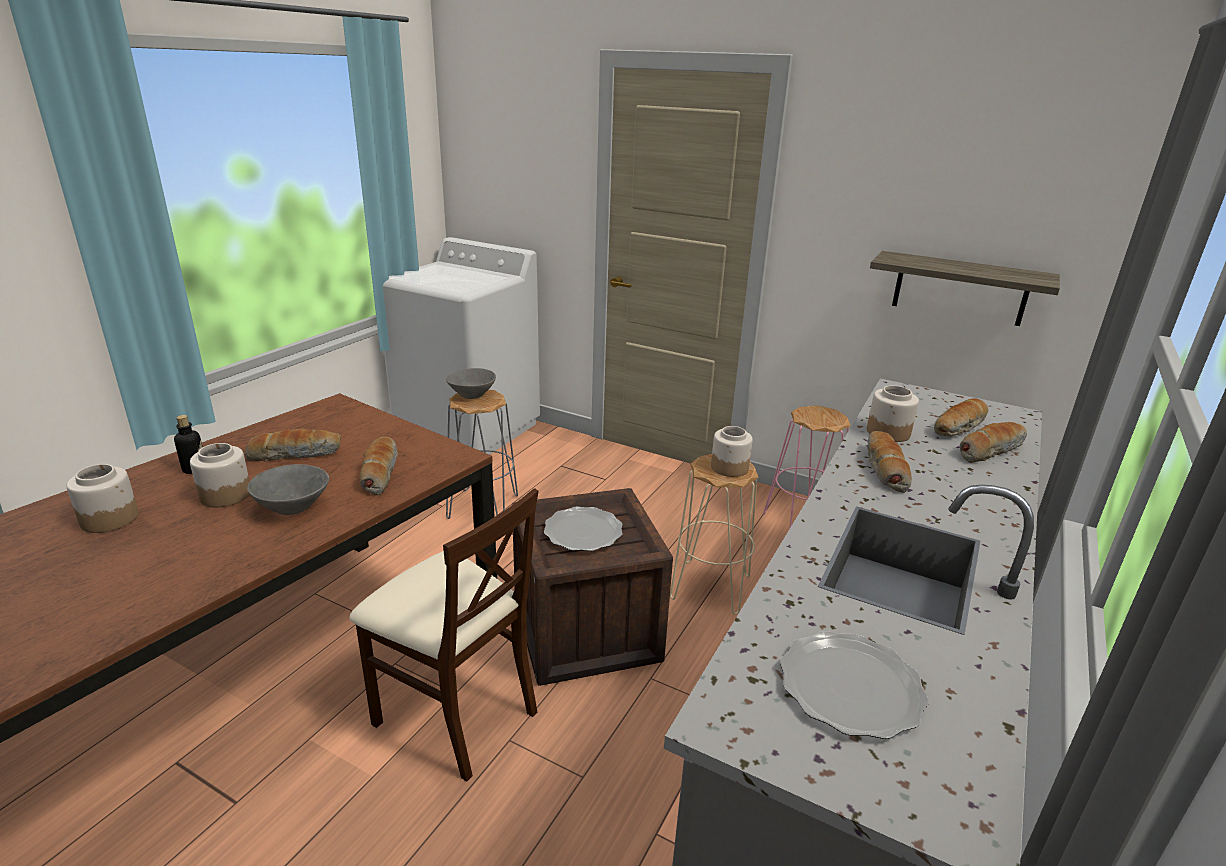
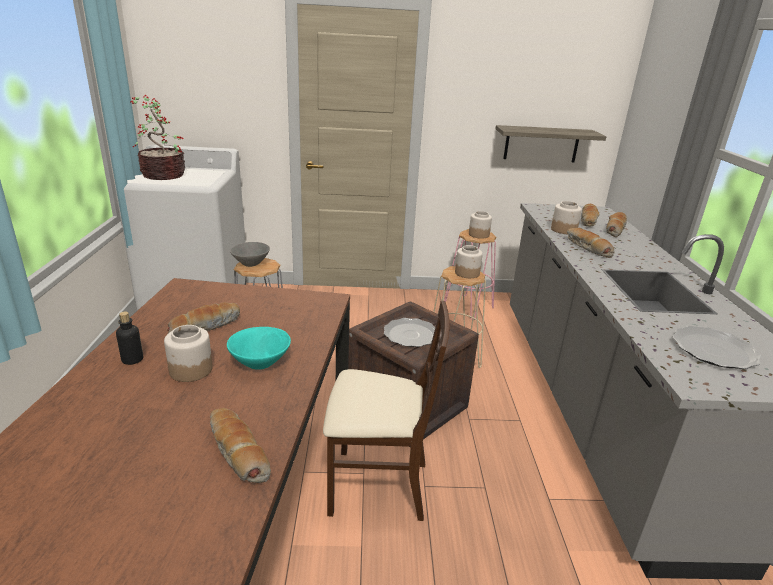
camera: 30 degrees left, 0 degrees up
(110, 519) = (112, 416): jar -> jar (478, 234)
(294, 508) = (261, 363): grey bowl -> turquoise bowl
(379, 473) = (289, 323): bread -> bread (237, 453)
(435, 274) = (162, 175): none -> potted plant

